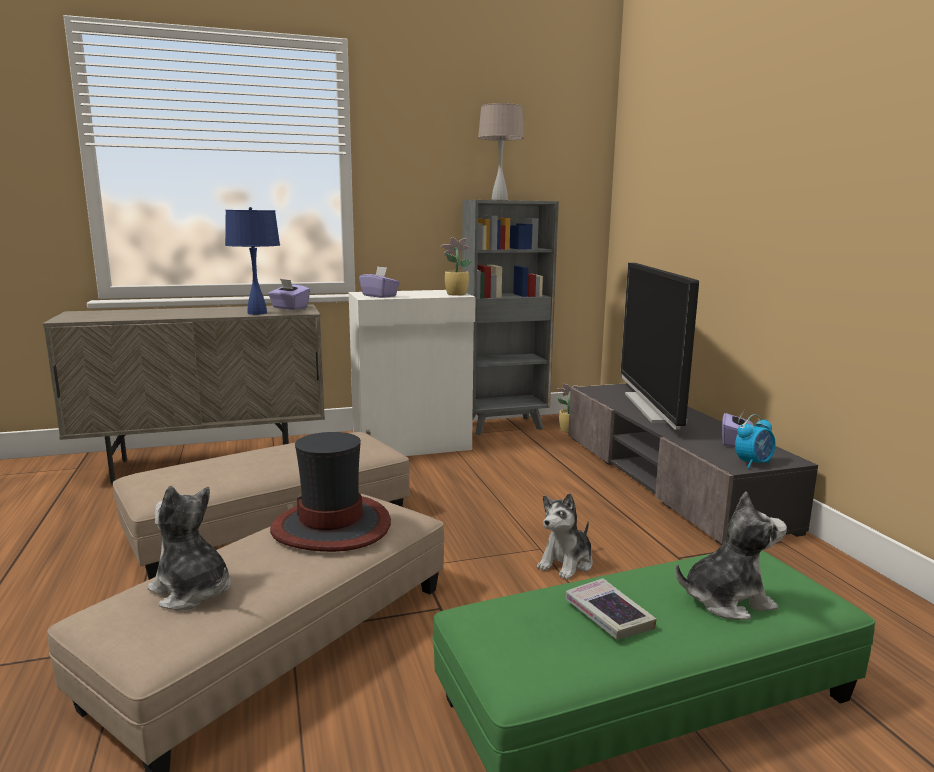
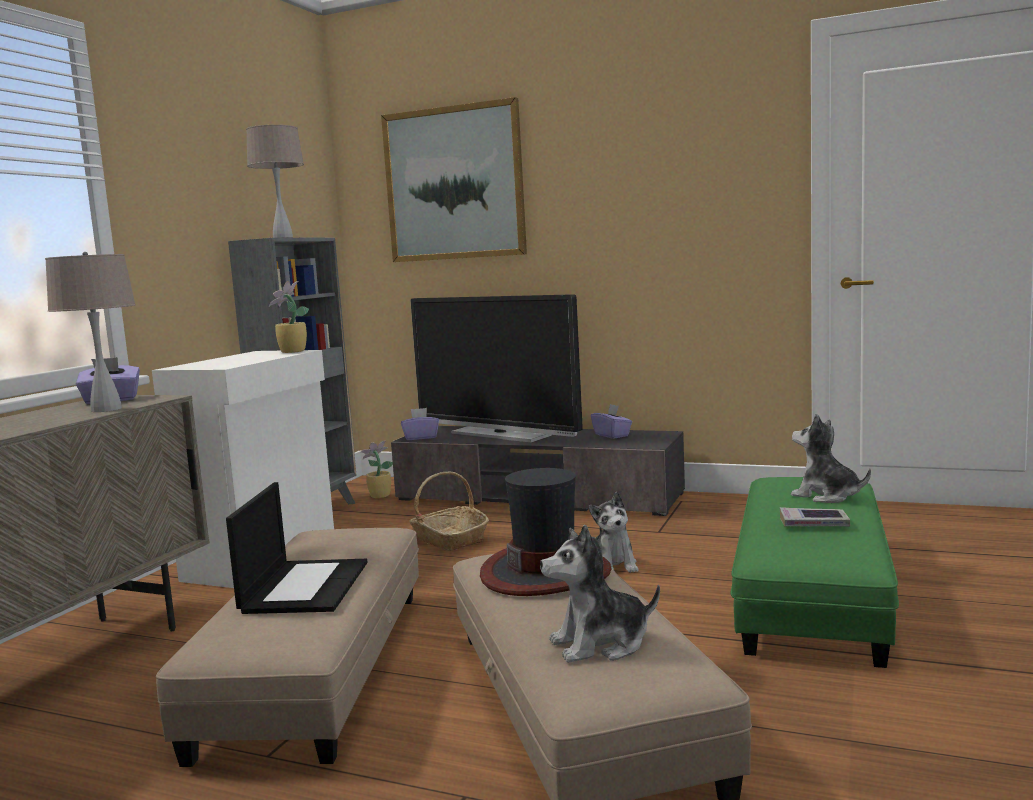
camera: 50 degrees left, 5 degrees down
(247, 464) = (305, 586): none -> laptop
(257, 313) = (105, 409): blue table lamp -> beige table lamp
(379, 296) = (224, 364): purple tissue box -> purple tissue box (420, 437)
(524, 482) = (449, 539): none -> basket
(681, 151) = (454, 183): none -> picture
(726, 600) = (826, 496): plush toy -> plush toy turned 75 degrees counterclockwise
(753, 463) = (656, 441): alarm clock -> none

